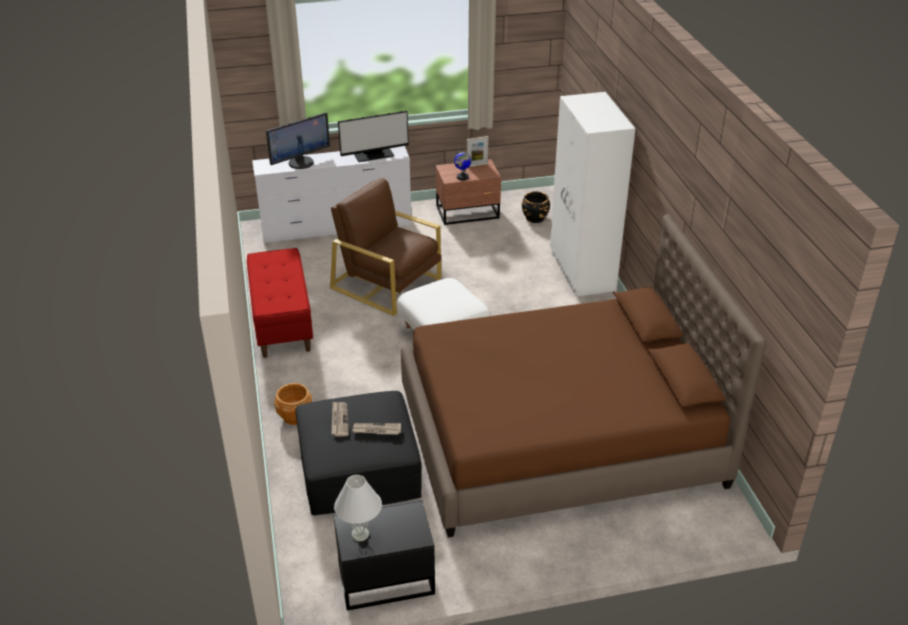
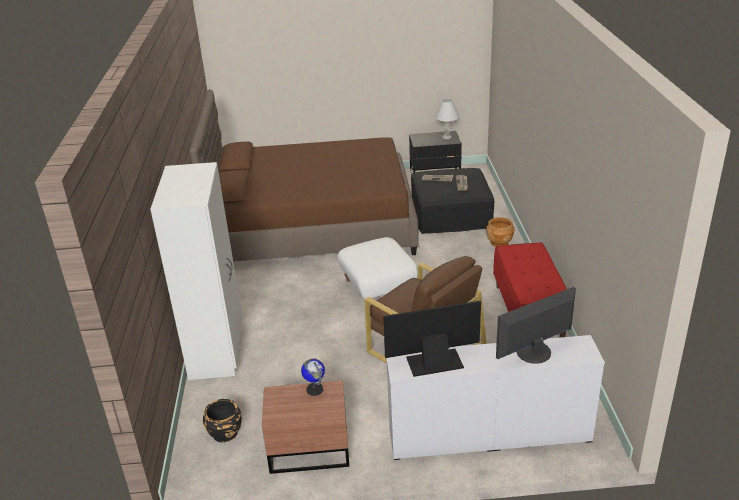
camera: 170 degrees left, 5 degrees down
(477, 165) = (287, 412): picture frame -> none

